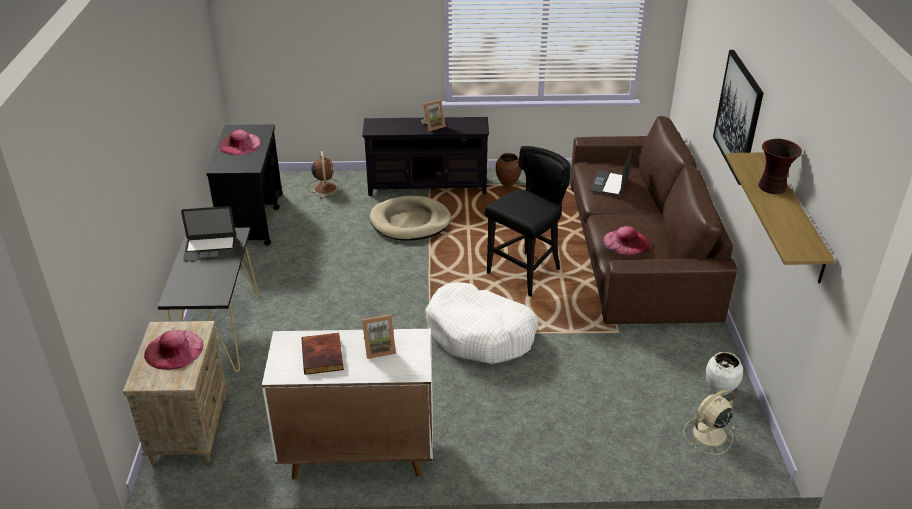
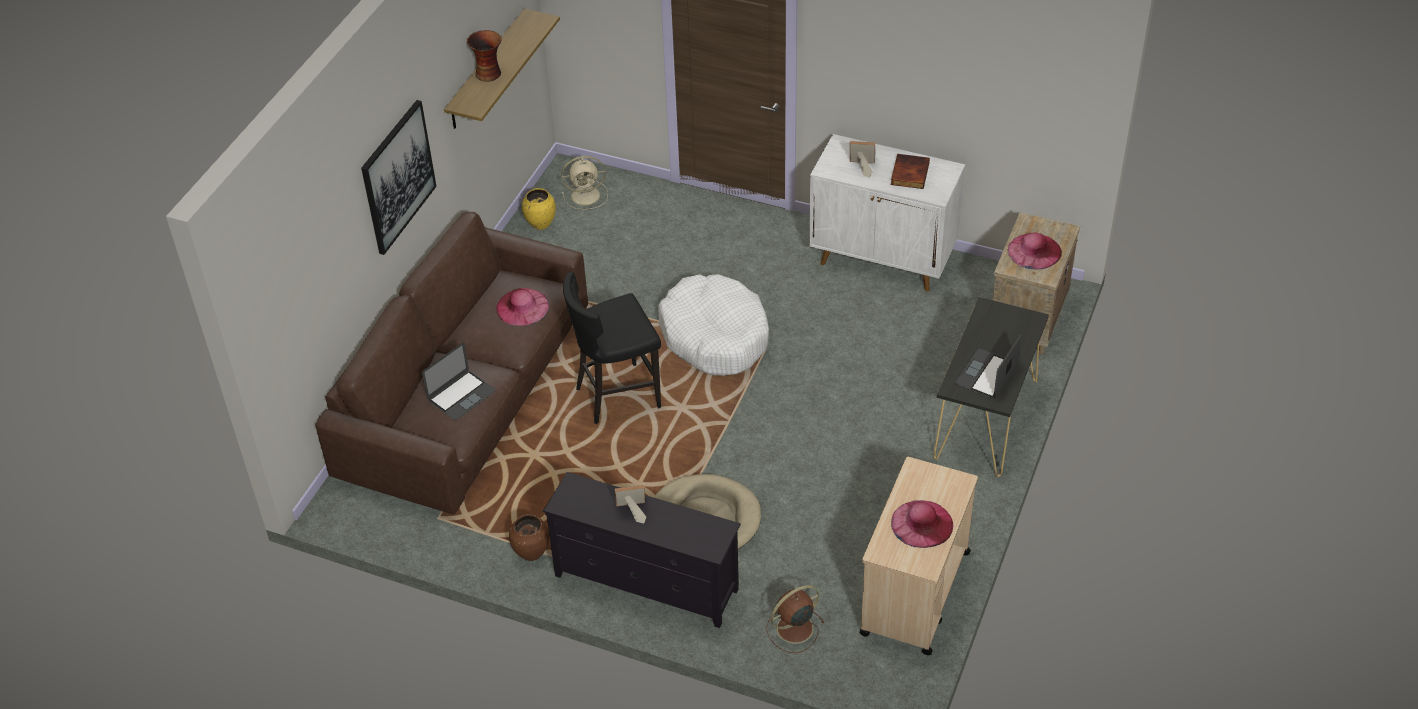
camera: 155 degrees left, 10 degrees up
(210, 248) = (987, 374): laptop -> laptop turned 75 degrees counterclockwise
(252, 219) = (914, 594): black cart -> beige cart
(325, 188) = (793, 629): brown fan -> brown fan turned 45 degrees clockwise
(719, 389) = (540, 224): white vase -> yellow vase

